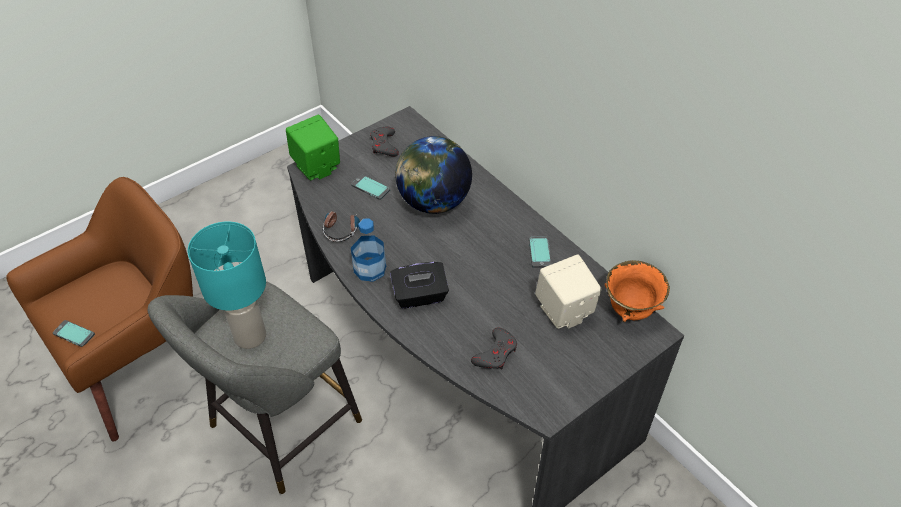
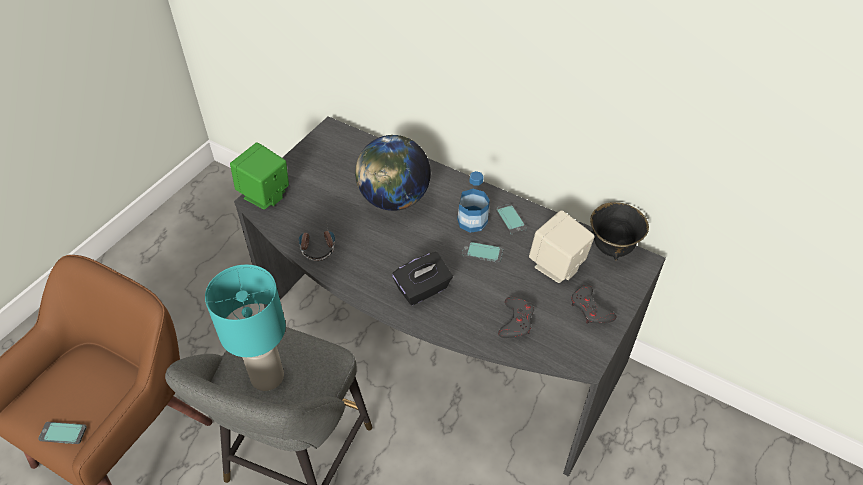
camera: 20 degrees left, 0 degrees up
(370, 188) = (327, 201): phone -> phone (482, 253)
(370, 269) = (363, 277): bottle -> bottle (472, 221)
(384, 145) = (321, 158): grey game controller -> grey game controller (590, 309)
(630, 310) = (611, 249): orange bowl -> black bowl

